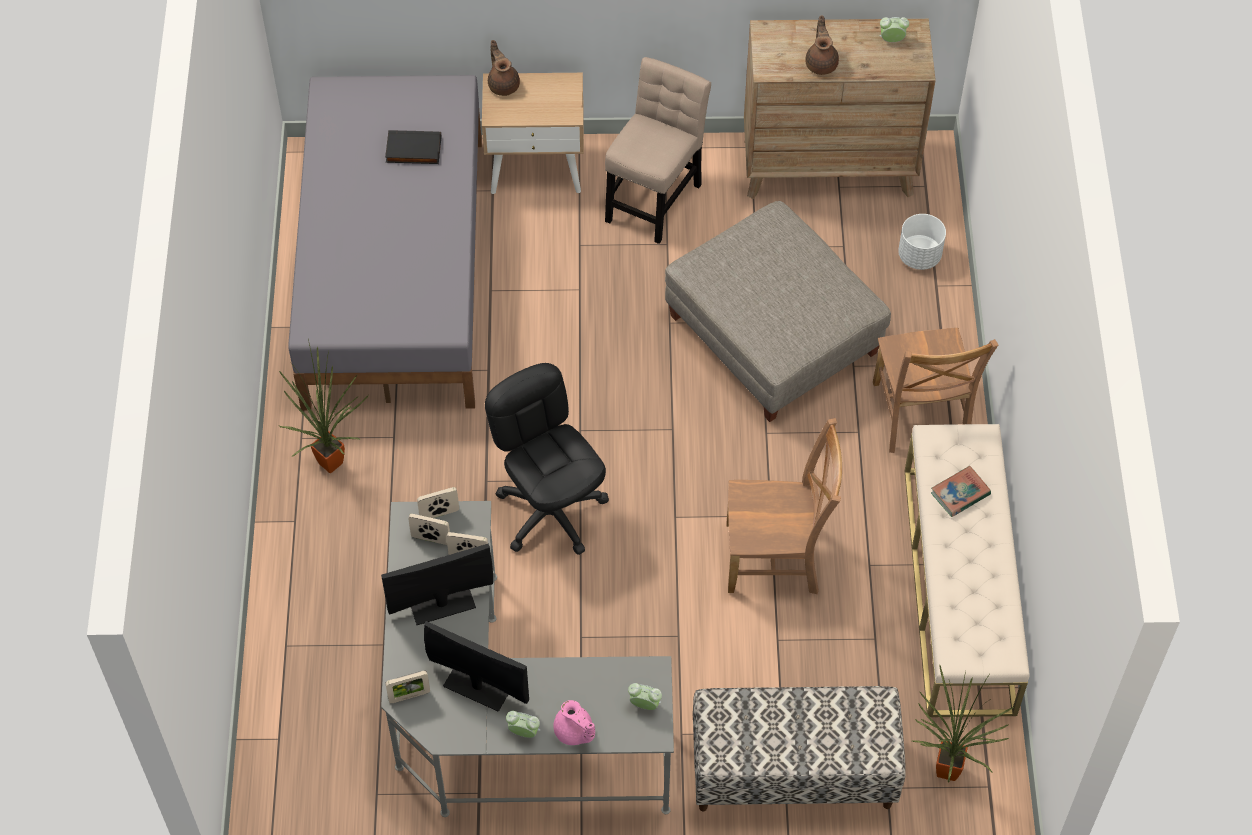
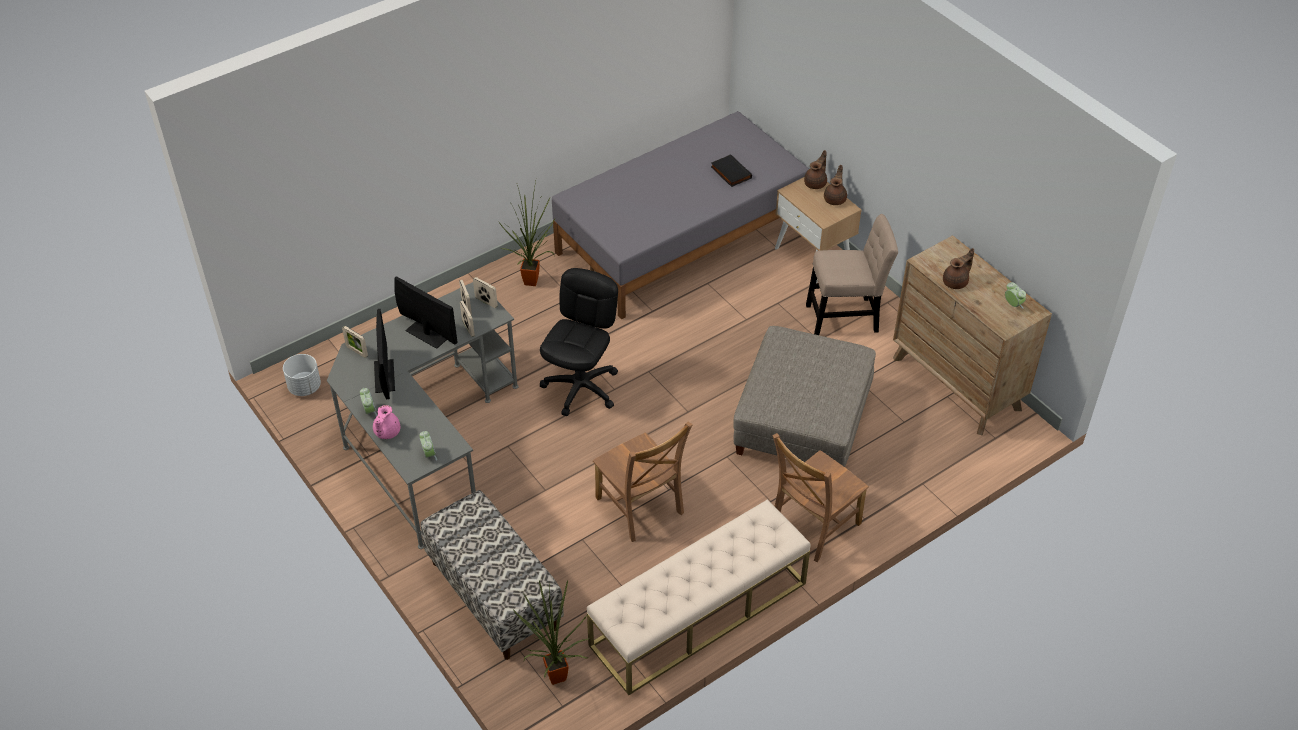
camera: 55 degrees right, 10 degrees down
(545, 84) = (835, 199): none -> brown teapot
(919, 256) = (937, 463): white planter -> white planter (305, 387)
(960, 494) = (734, 547): book -> none

